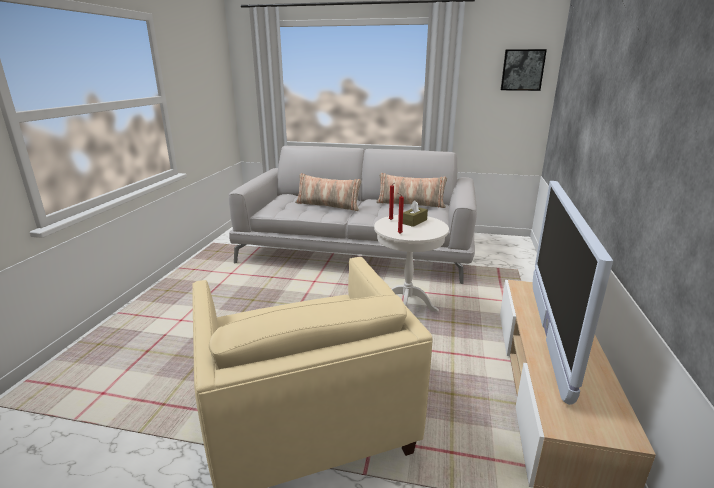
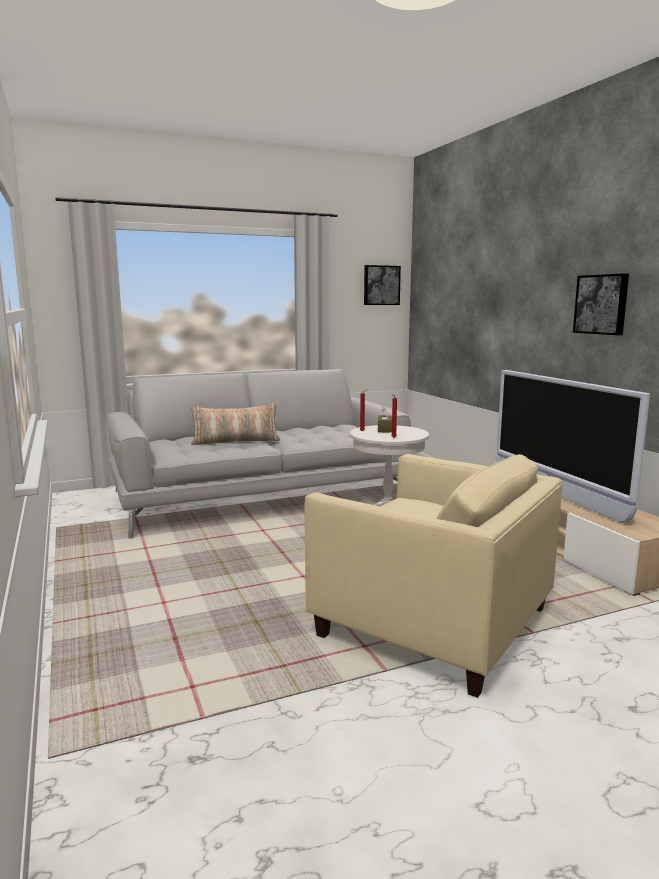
camera: 35 degrees left, 10 degrees down
(410, 204) = (318, 428): pillow -> none
(659, 117) = (602, 304): none -> picture

